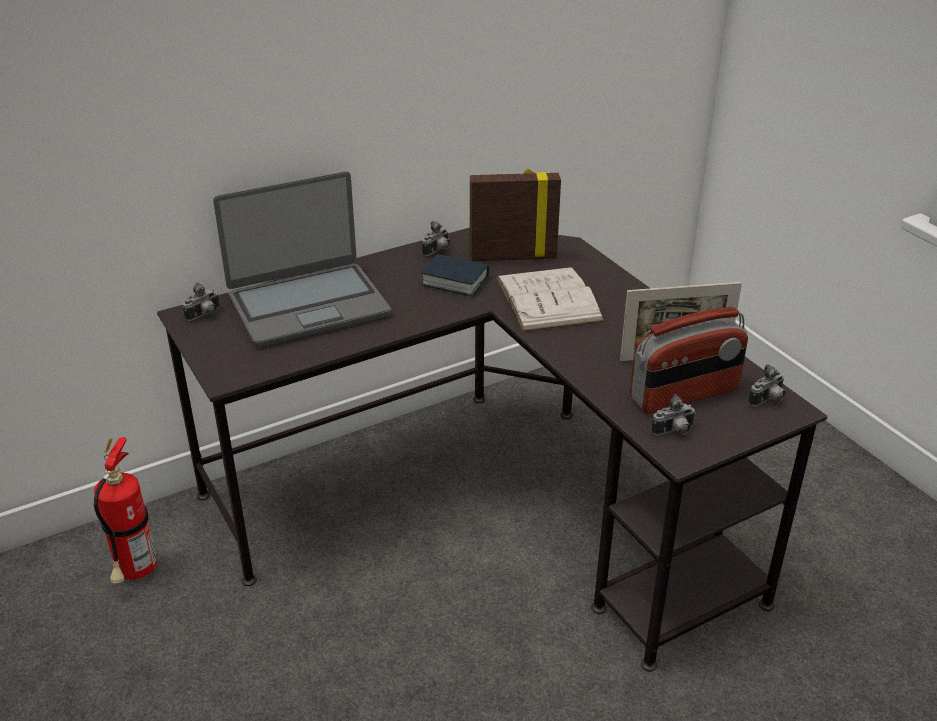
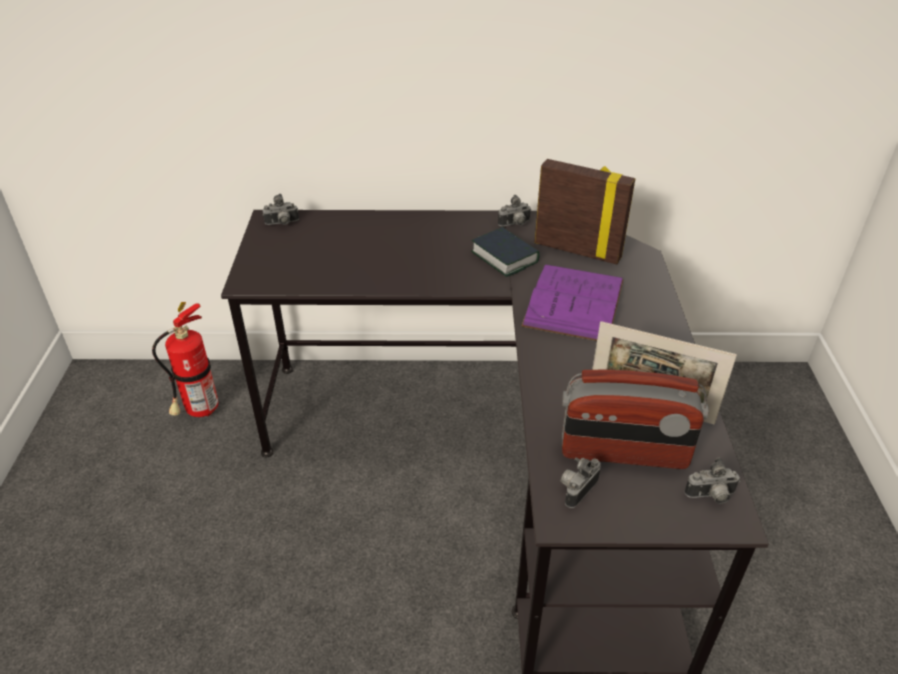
camera: 30 degrees right, 5 degrees up
(308, 305) = (364, 240): laptop -> none
(548, 299) = (574, 302): white book -> purple book
(674, 432) = (576, 489): camera -> camera turned 120 degrees clockwise

